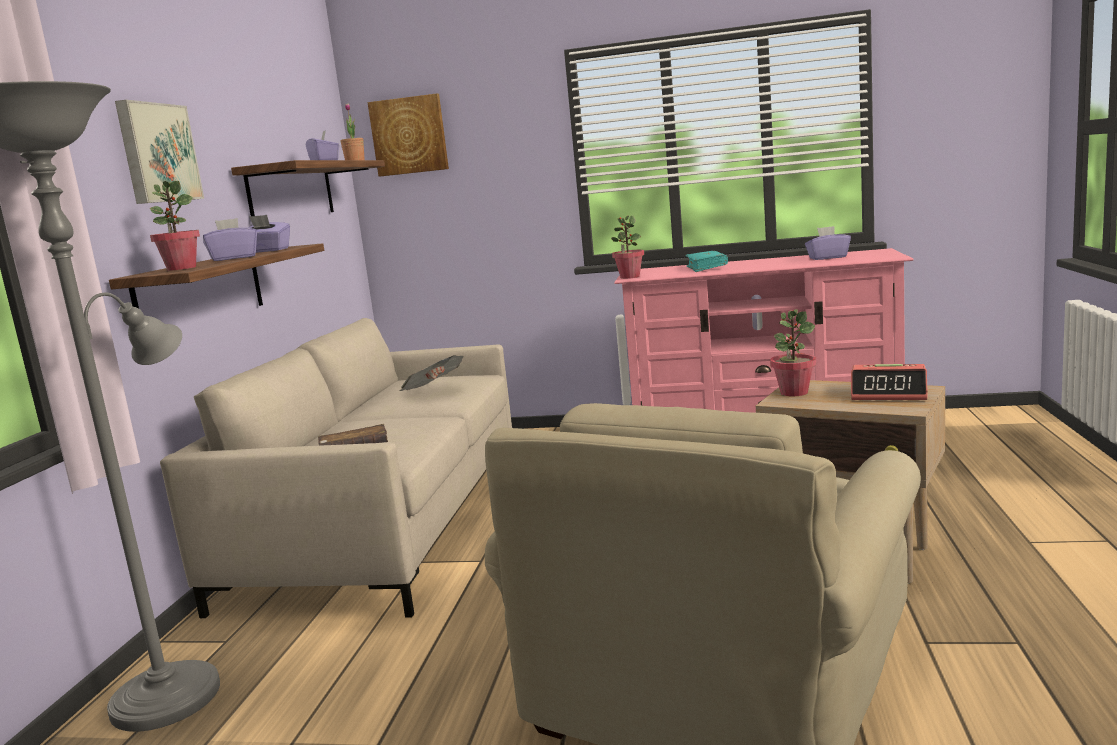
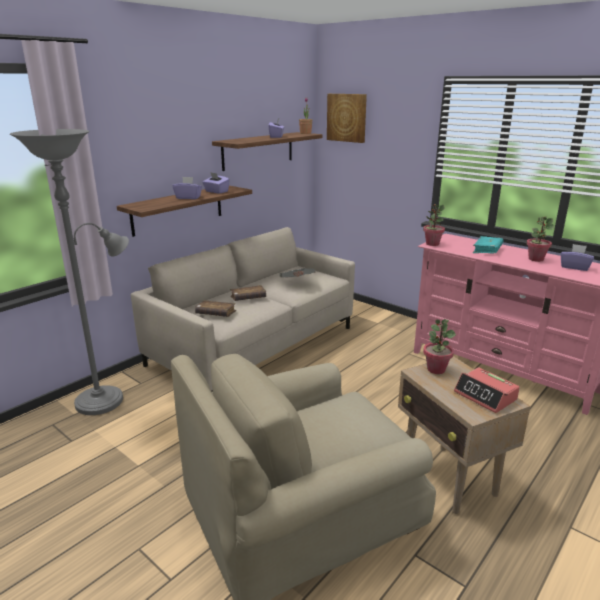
camera: 30 degrees right, 10 degrees up
(157, 153) = (159, 138): picture -> none
(181, 268) = (151, 204): potted plant -> potted plant (535, 259)
(381, 423) = (248, 298): none -> brown book

